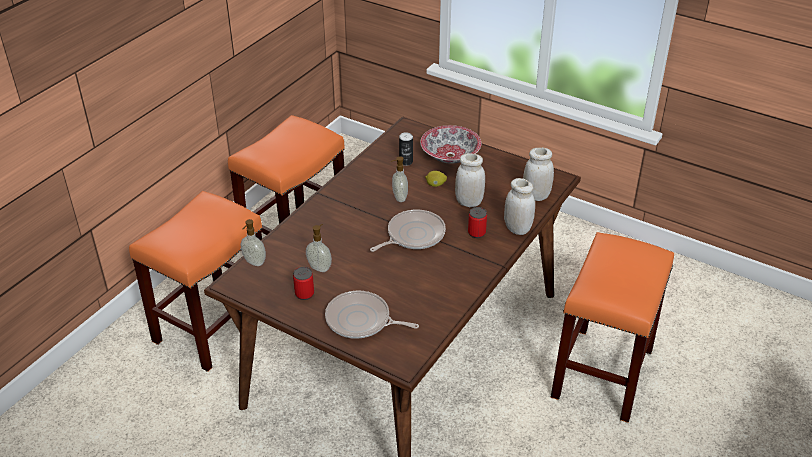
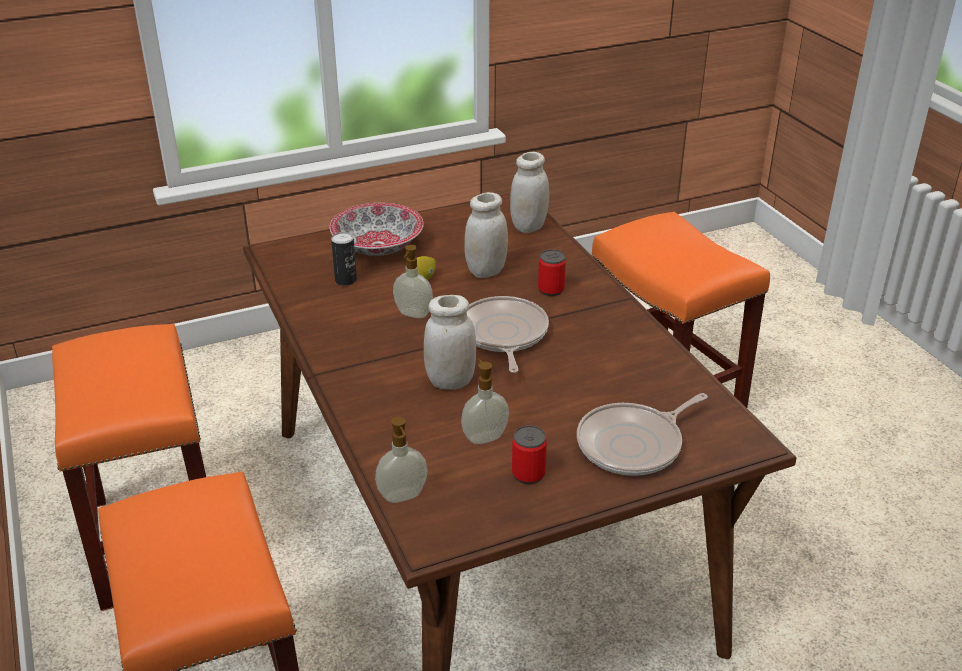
camera: 55 degrees left, 5 degrees down
(517, 229) = (574, 261): white jar -> white jar (450, 381)

